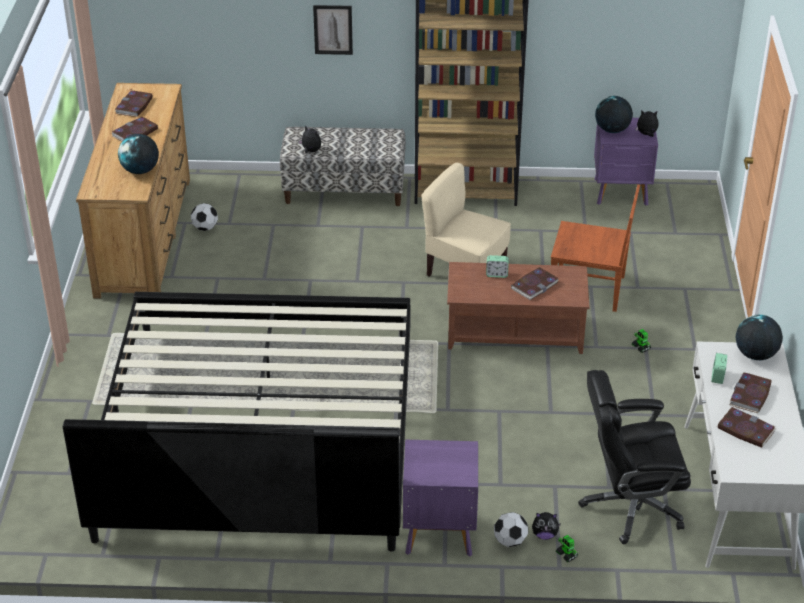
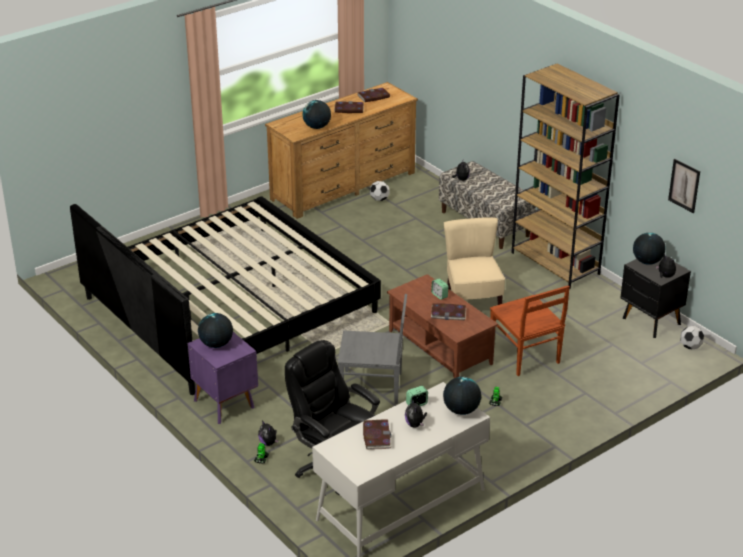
camera: 50 degrees right, 5 degrees down
(333, 29) = (506, 98): picture -> picture (684, 185)
(432, 464) = (216, 344): none -> globe
(510, 541) = (248, 432): football -> football (690, 347)
(530, 411) = (373, 387): none -> grey chair
(621, 193) = (651, 322): purple nightstand -> black nightstand
(750, 395) = (415, 424): book -> plush toy

